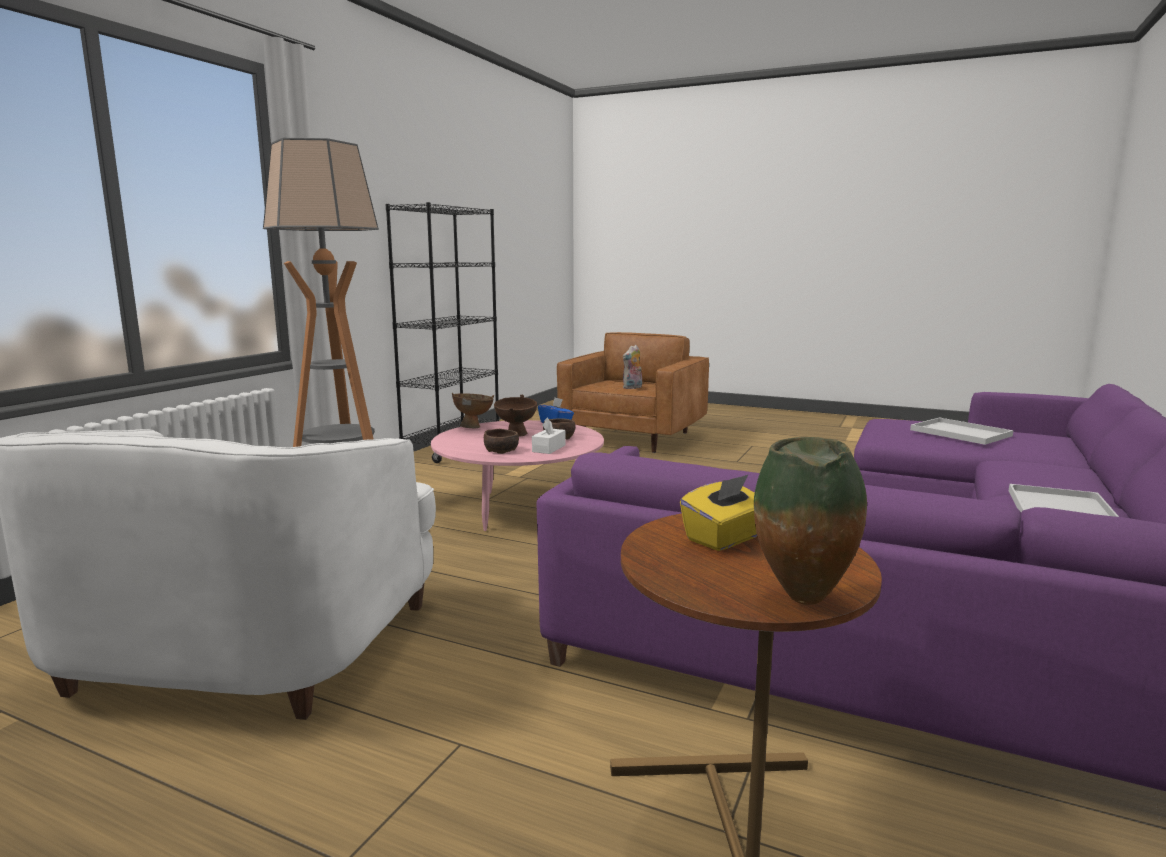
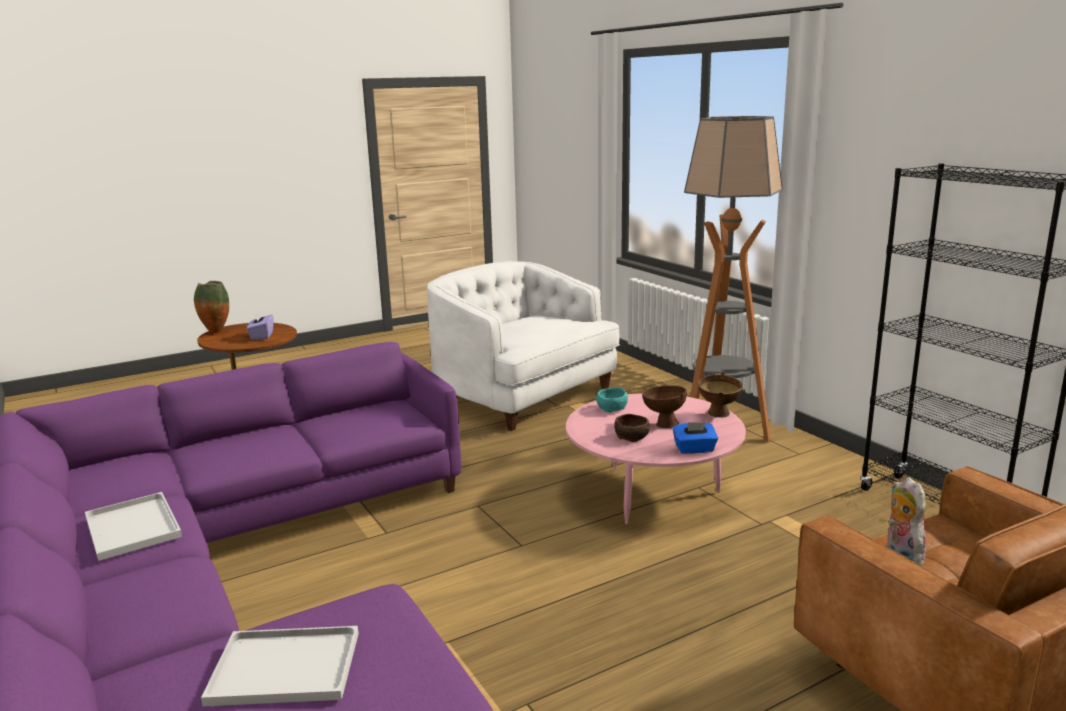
camera: 125 degrees right, 5 degrees up
(502, 451) = (611, 409): brown bowl -> turquoise bowl
(549, 448) = (597, 425): white tissue box -> none
(725, 538) = (261, 336): yellow tissue box -> purple tissue box

